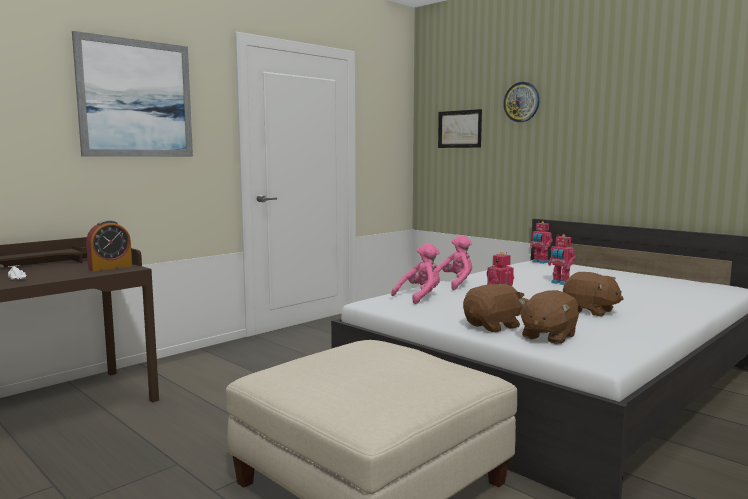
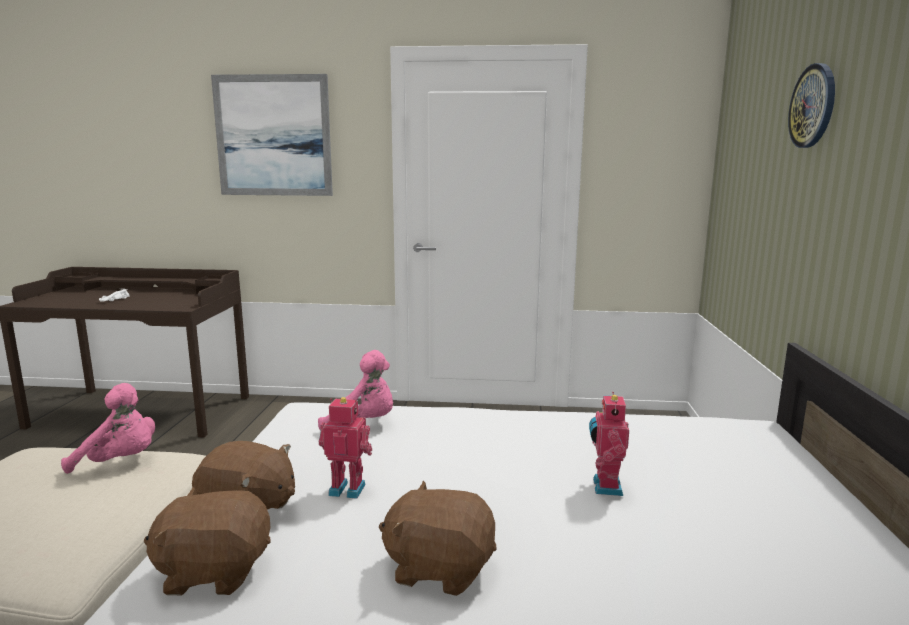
camera: 50 degrees right, 5 degrees up
(110, 267) = (182, 303): alarm clock -> none
(455, 284) = (472, 420): pink plush toy -> pink plush toy (120, 462)
(459, 129) = (747, 158): picture -> none
(540, 262) = (741, 430): toy robot -> none
(590, 311) = (439, 568): brown plush toy -> brown plush toy turned 105 degrees clockwise

